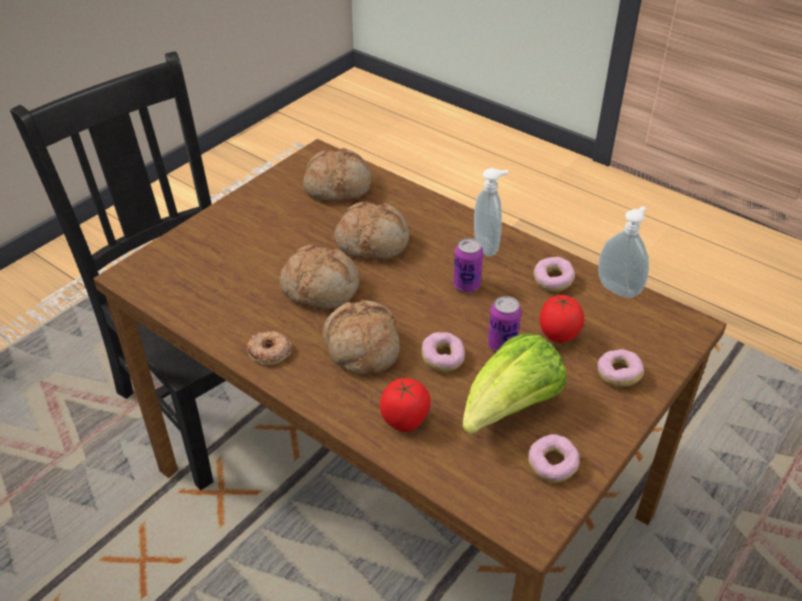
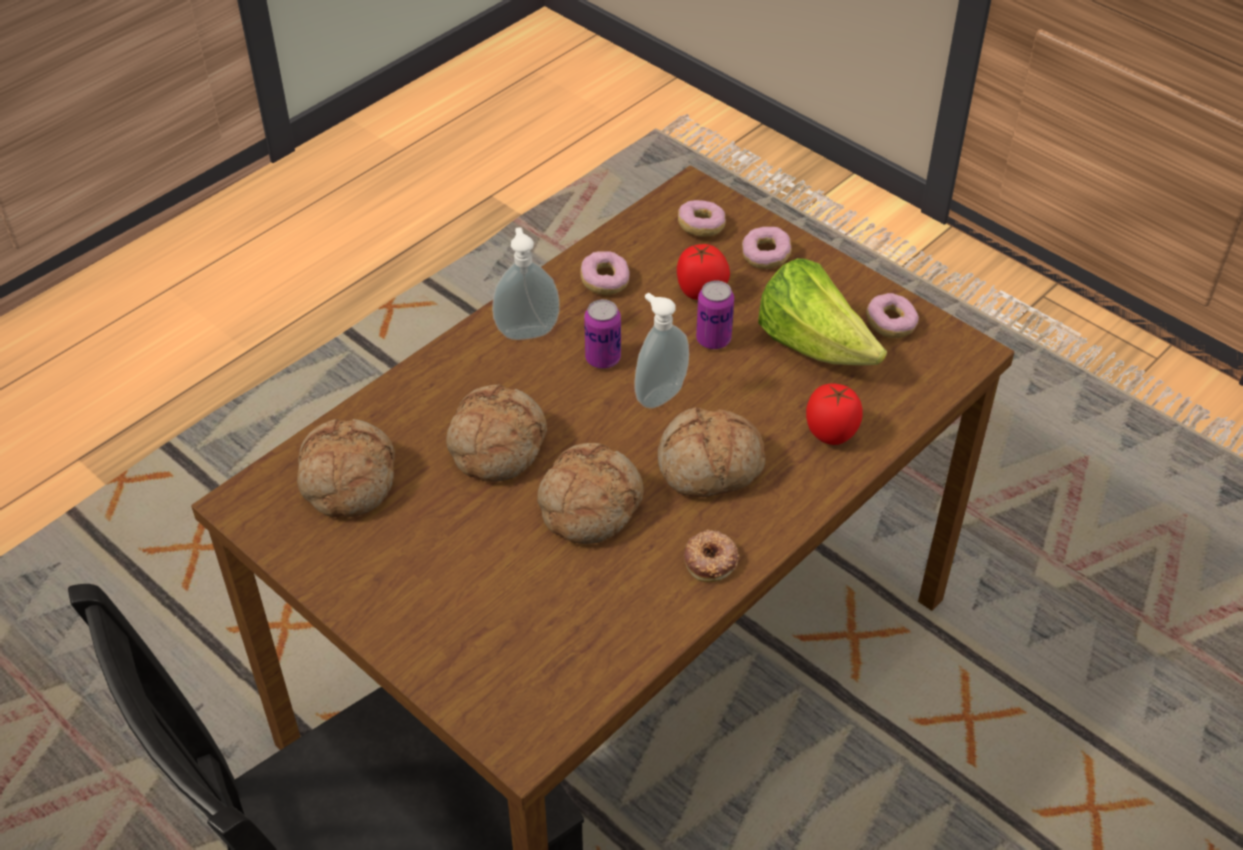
camera: 85 degrees left, 5 degrees up
(442, 359) = (734, 392): donut -> donut (701, 227)
(619, 288) = (625, 230): soap dispenser -> soap dispenser (658, 394)

